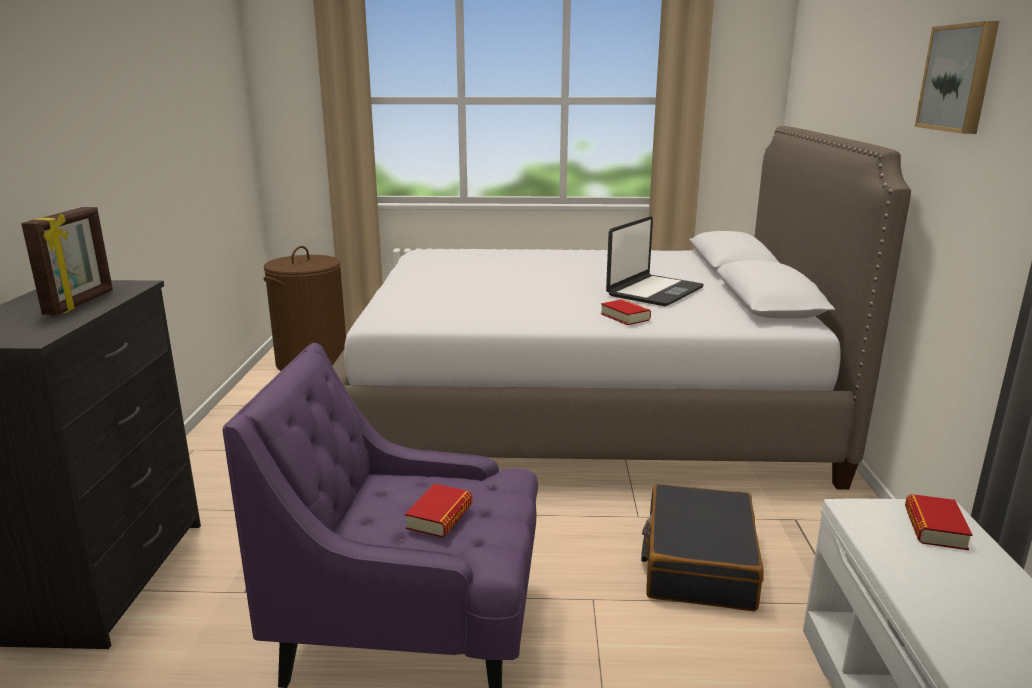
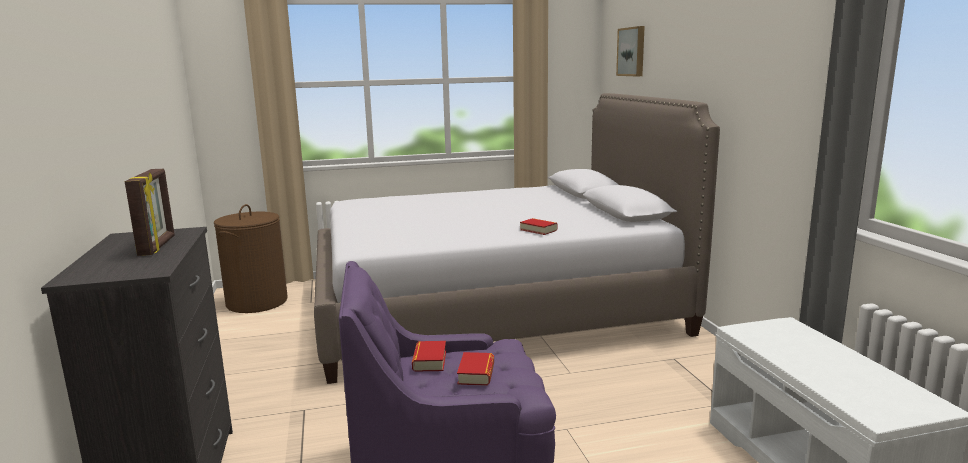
camera: 15 degrees left, 5 degrees down
(654, 291) = (545, 213): laptop -> none
(698, 563) = (625, 395): black suitcase -> none
(935, 528) = (789, 333): book -> book (429, 361)
(959, 78) = (742, 55): picture -> picture (632, 51)

